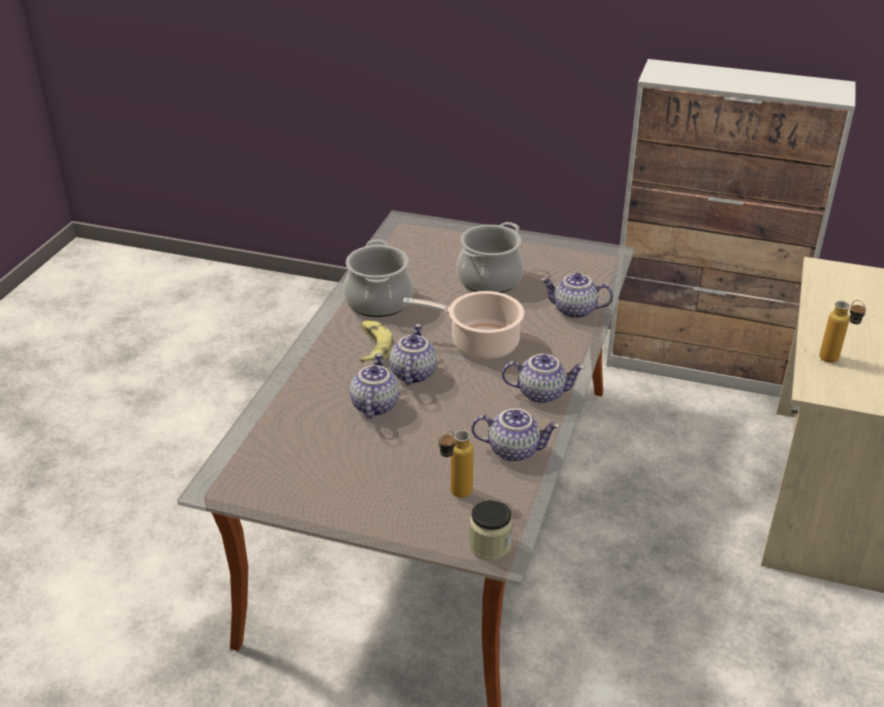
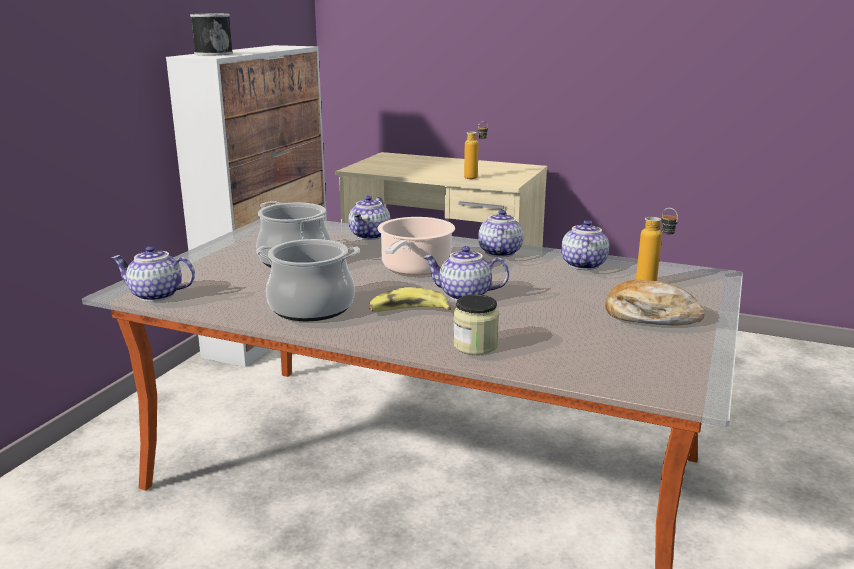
camera: 85 degrees left, 15 degrees down
(369, 483) = (650, 316): none -> bread
(373, 405) = (521, 313): teapot -> teapot (155, 295)
(490, 545) = (709, 277): jar -> jar (475, 345)
(686, 72) = (213, 54): none -> can

